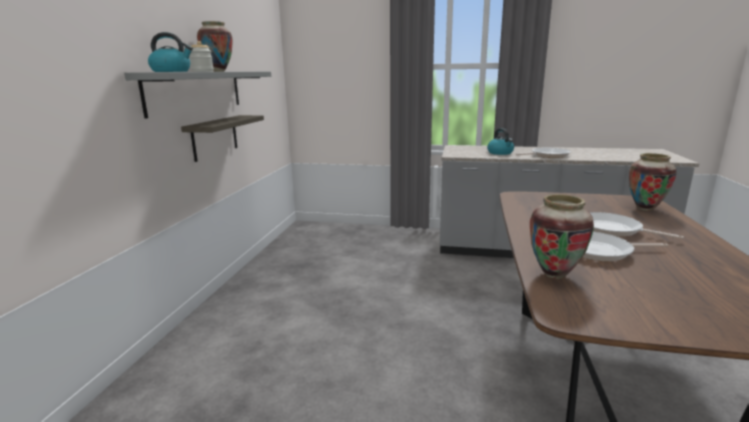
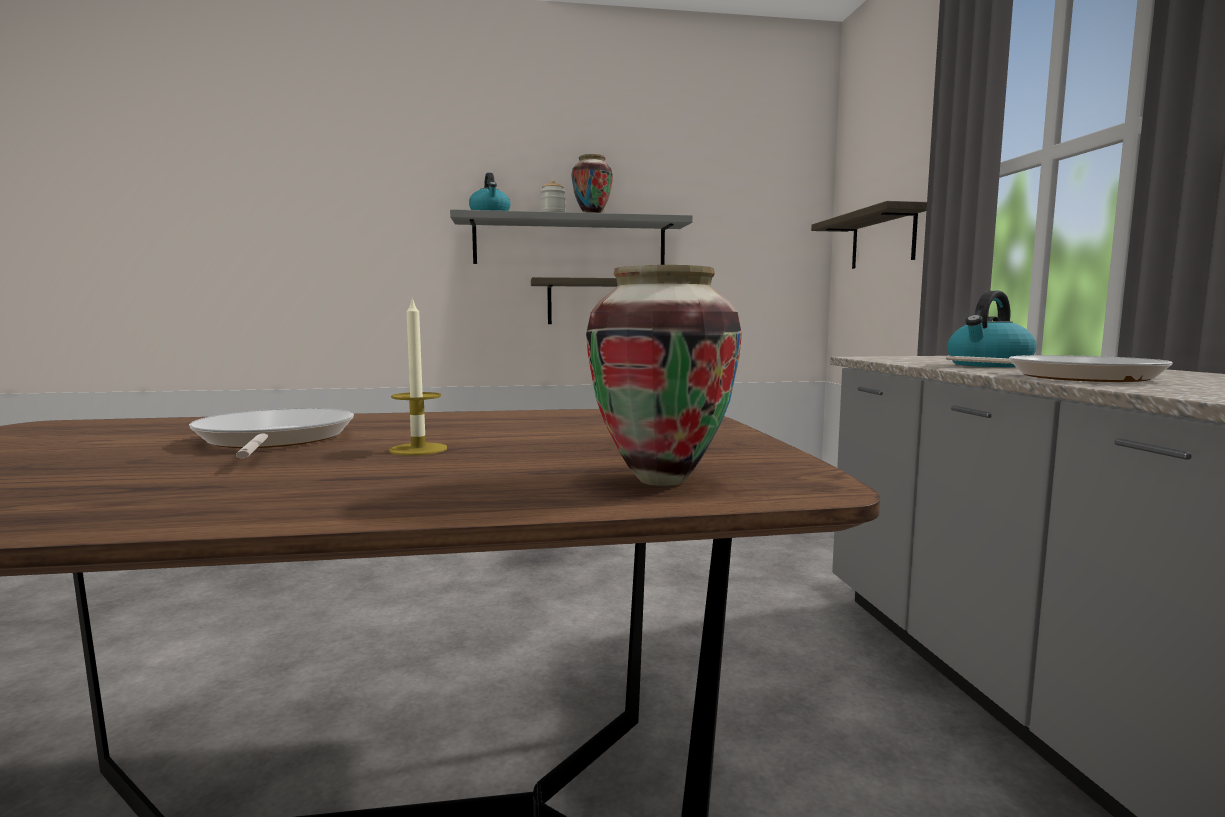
camera: 70 degrees right, 10 degrees down
(340, 86) = (883, 239): none -> shelf
(554, 274) = (182, 424): vase -> none
(612, 229) = (418, 449): frying pan -> candle

